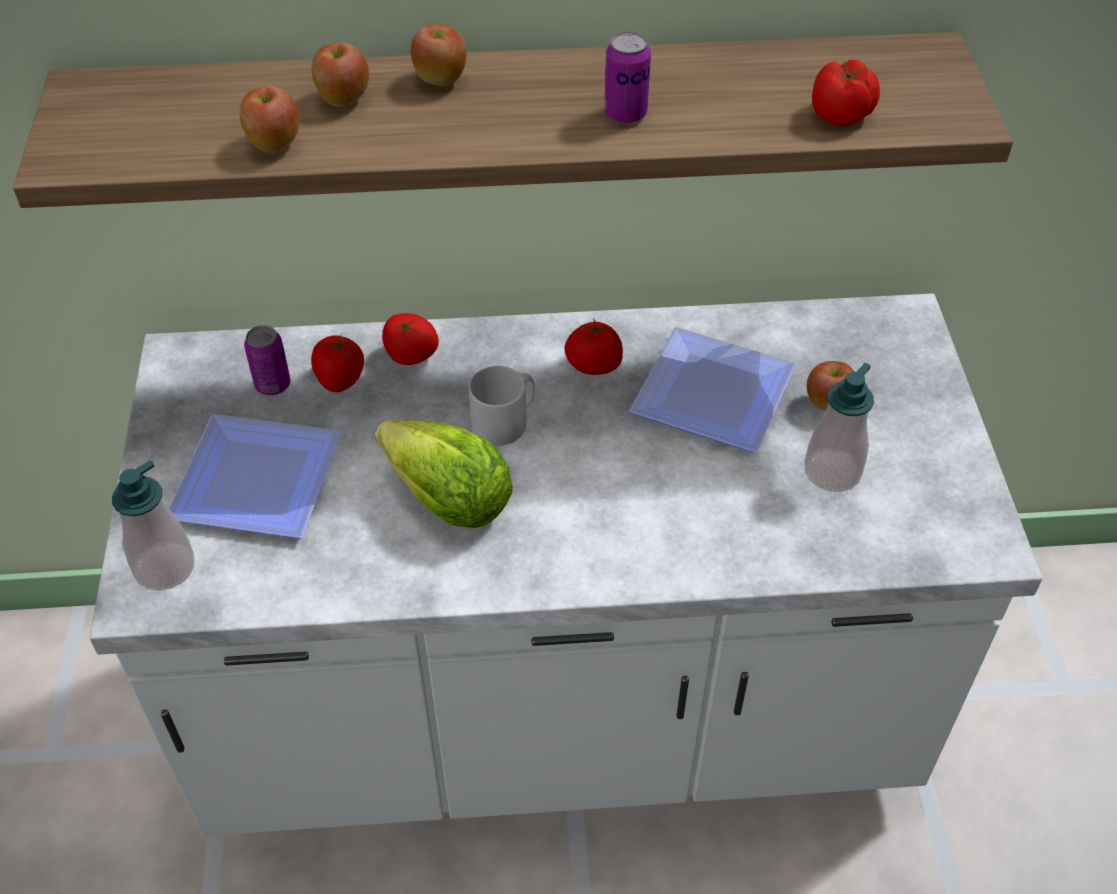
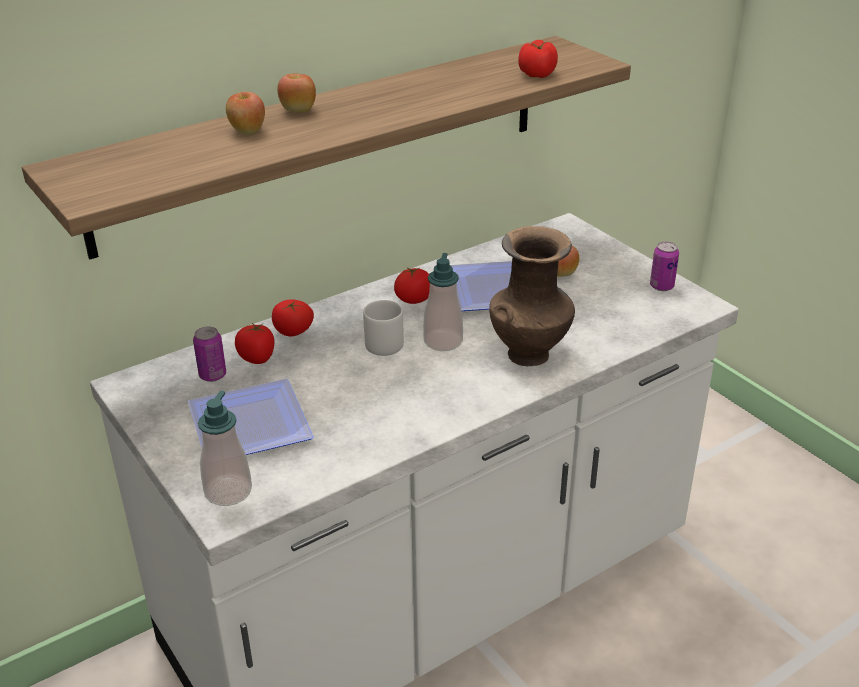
camera: 30 degrees left, 15 degrees down
(274, 144) = (227, 158): apple -> none
(448, 500) = (387, 389): lettuce -> none
(625, 114) = (424, 99): can -> can (661, 286)
(670, 524) = (529, 353): none -> brown vase
(832, 472) = (593, 301): soap dispenser -> soap dispenser (443, 341)

